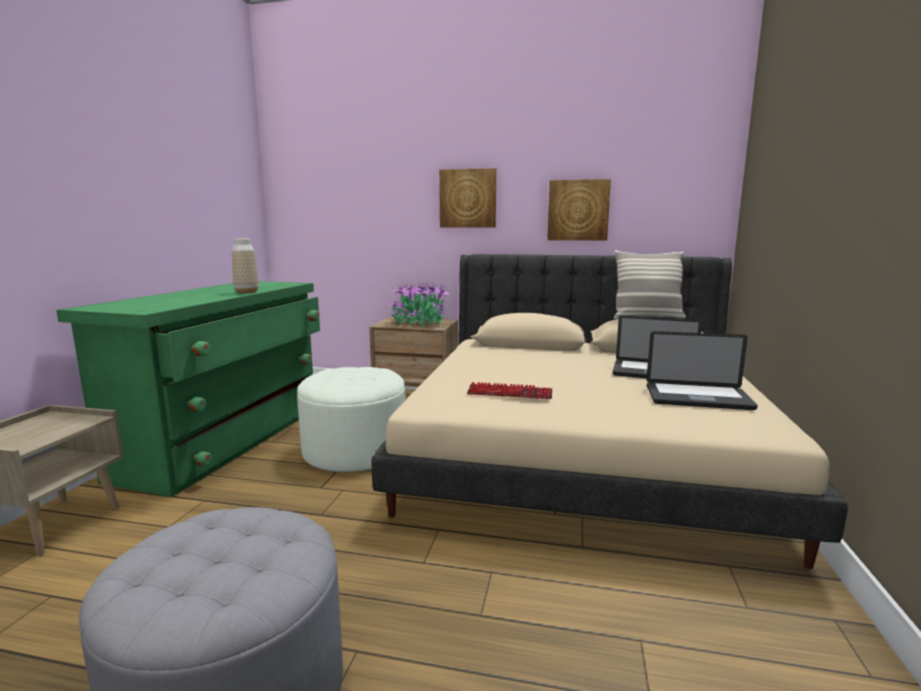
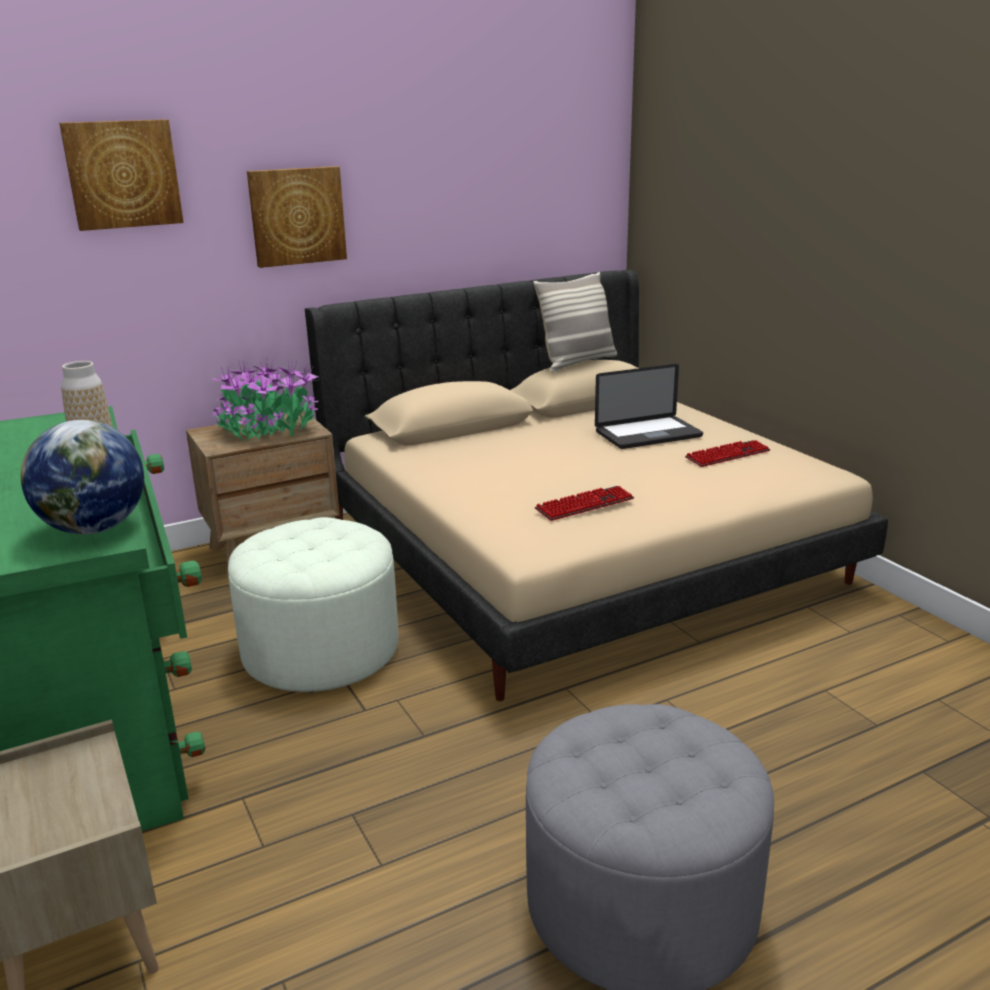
camera: 40 degrees left, 10 degrees up
(158, 307) = (93, 529): none -> globe
(578, 210) = (455, 222): picture -> picture (123, 174)
(698, 398) = (727, 455): laptop -> keyboard

